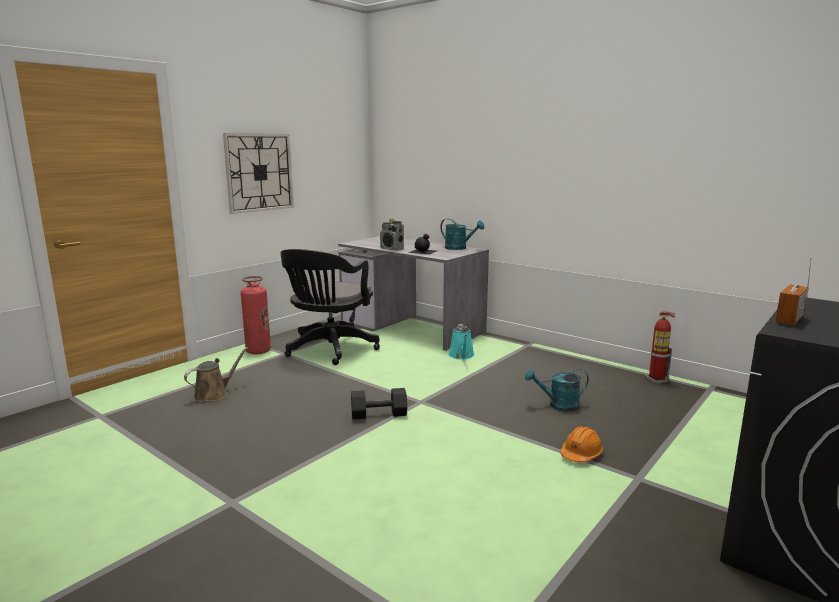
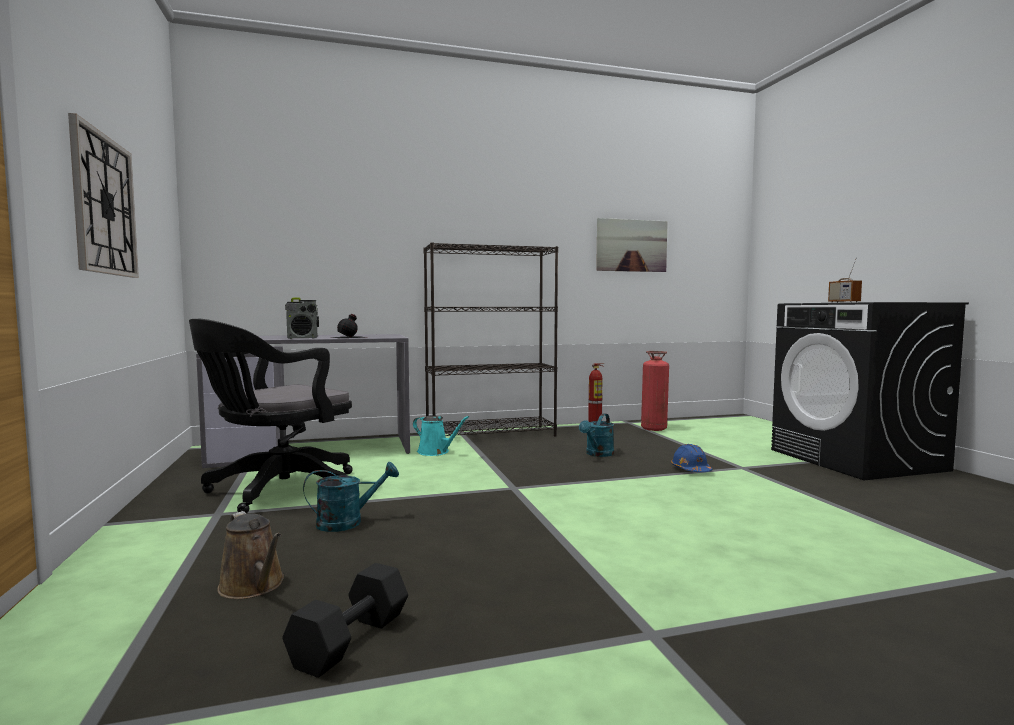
camera: 55 degrees left, 10 degrees down
(214, 394) = (254, 586): brown watering can -> brown watering can turned 150 degrees clockwise
(258, 351) = (160, 526): fire extinguisher -> fire extinguisher (653, 429)
(329, 350) = (276, 491): black office chair -> black office chair turned 75 degrees clockwise
(379, 414) = (513, 508): black dumbbell -> black dumbbell (349, 639)
(459, 248) = (370, 334): turquoise watering can -> turquoise watering can (348, 522)
(541, 355) = (491, 434): none -> black bookcase
(581, 454) = (691, 470): orange hard hat -> blue hard hat
(751, 172) = (631, 245): none -> picture

